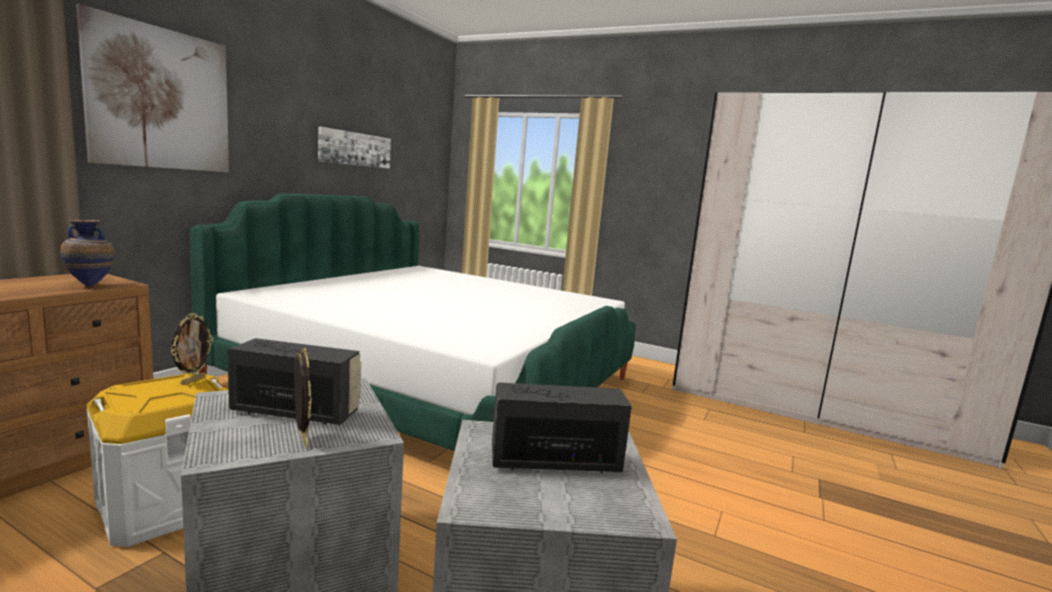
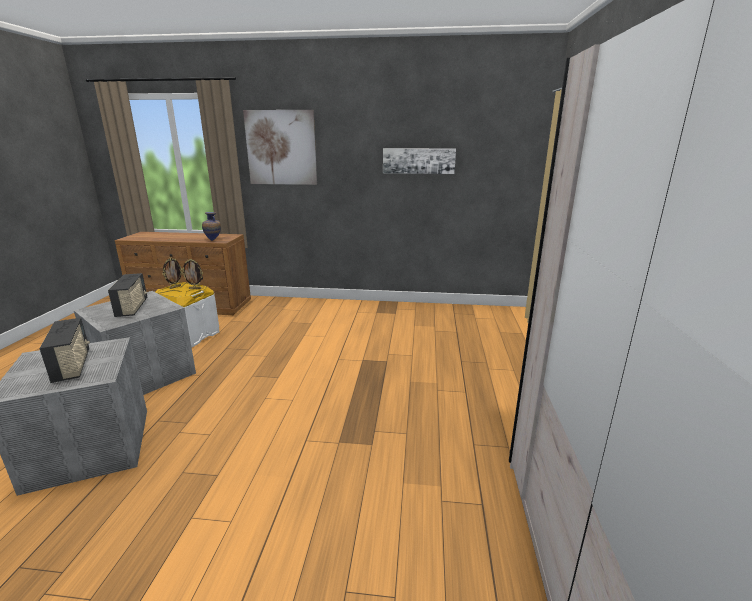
camera: 70 degrees right, 10 degrees up
(302, 441) = (101, 316): picture frame -> picture frame (175, 287)
(435, 381) = (373, 345): bed -> none

